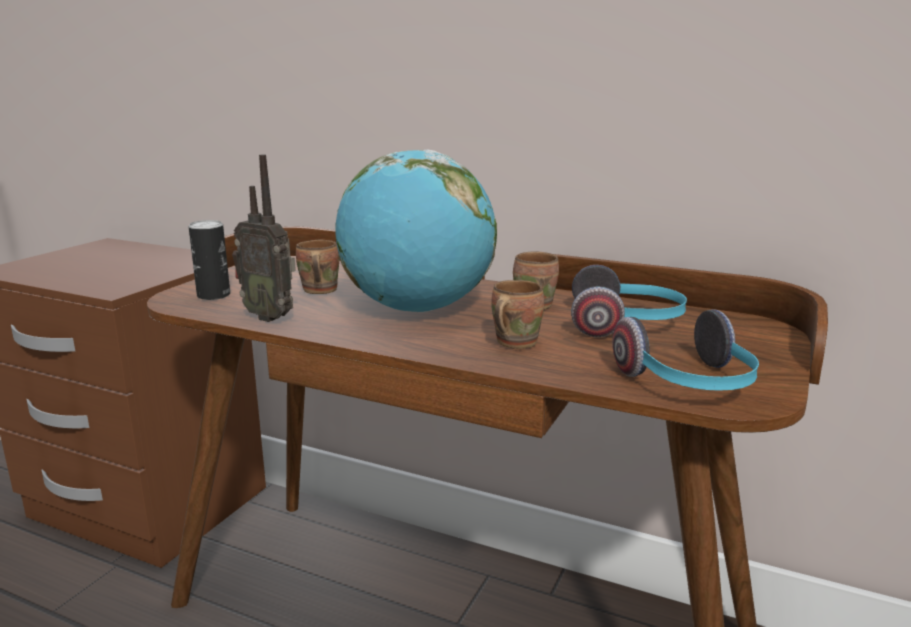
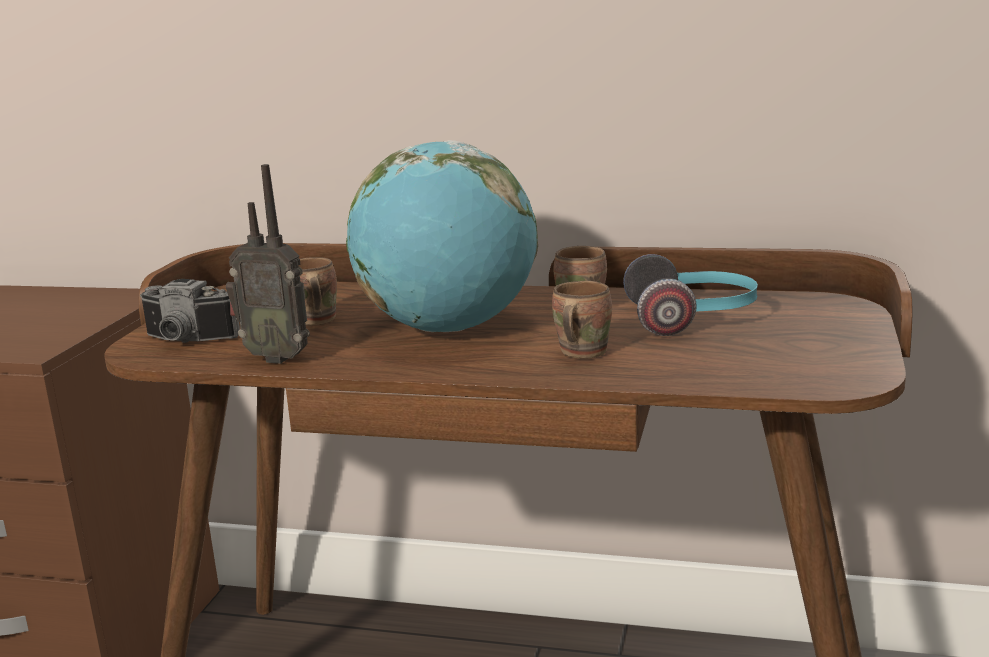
camera: 10 degrees left, 0 degrees up
(213, 295) = (185, 341): can -> camera
(689, 384) = (785, 372): headphones -> none

